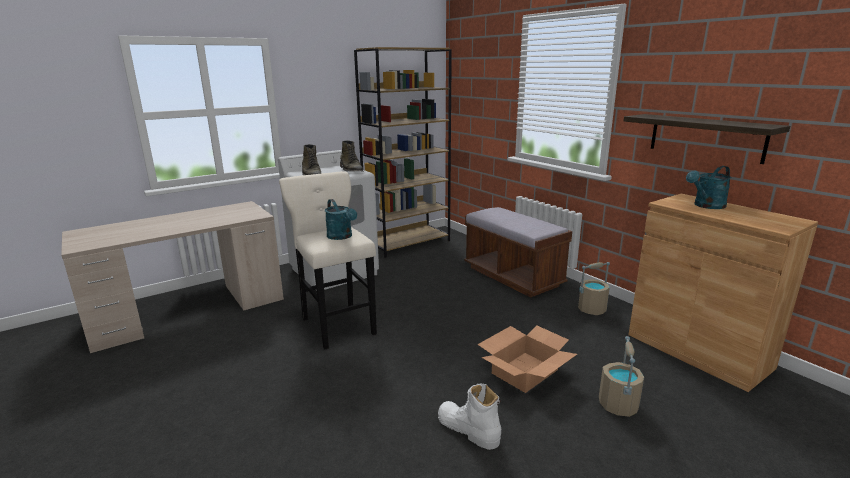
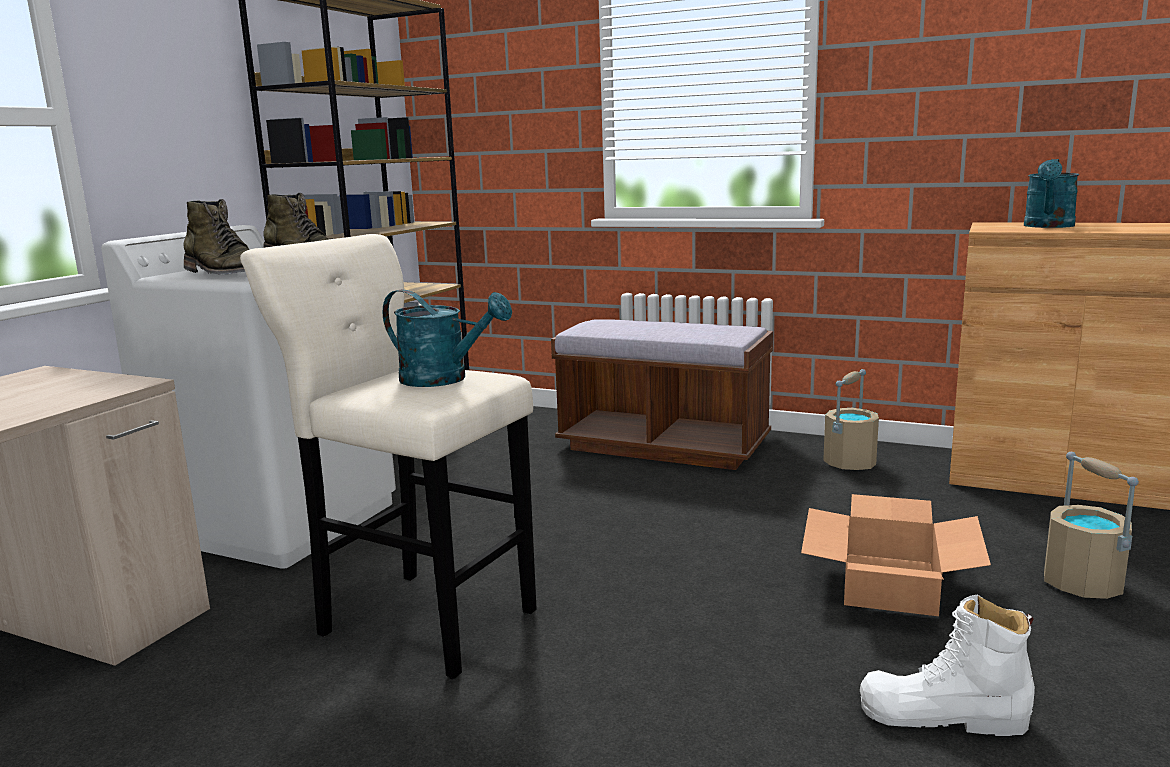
camera: 30 degrees left, 5 degrees down
(706, 137) = (1000, 122): shelf -> none

